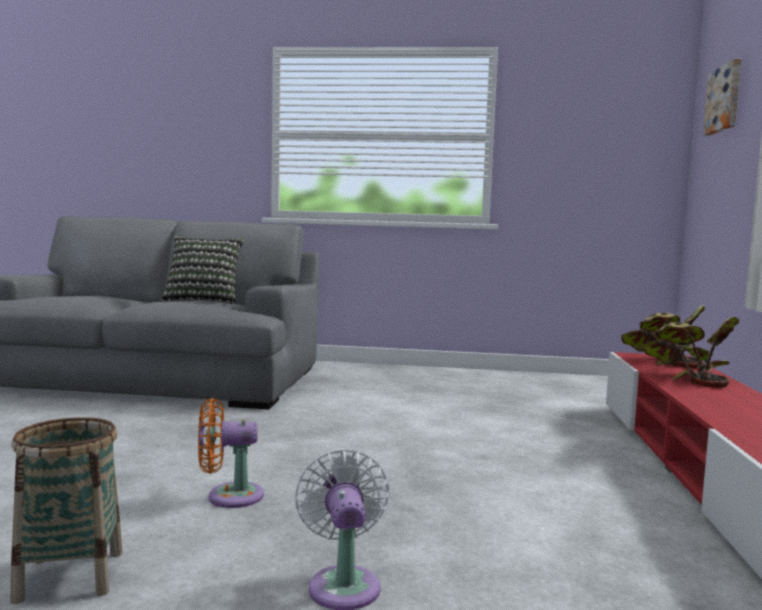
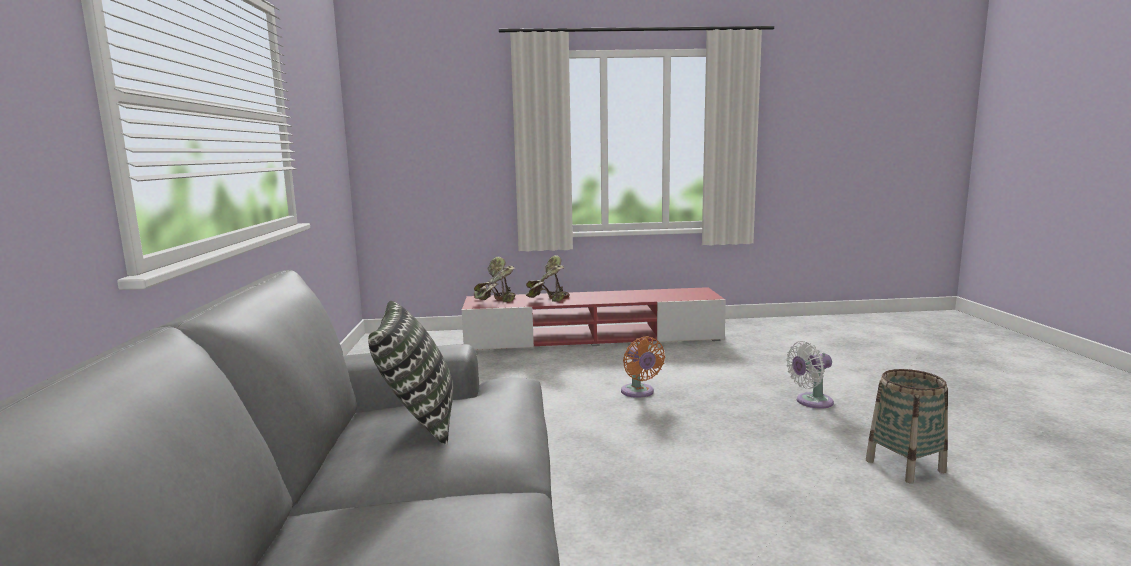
camera: 100 degrees left, 5 degrees up
(229, 496) = (758, 447): orange fan -> orange fan (639, 392)
(725, 99) = (414, 104): picture -> none

